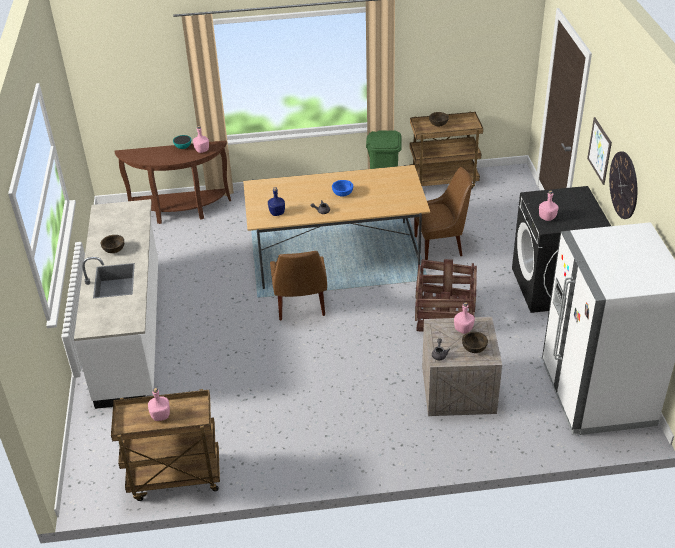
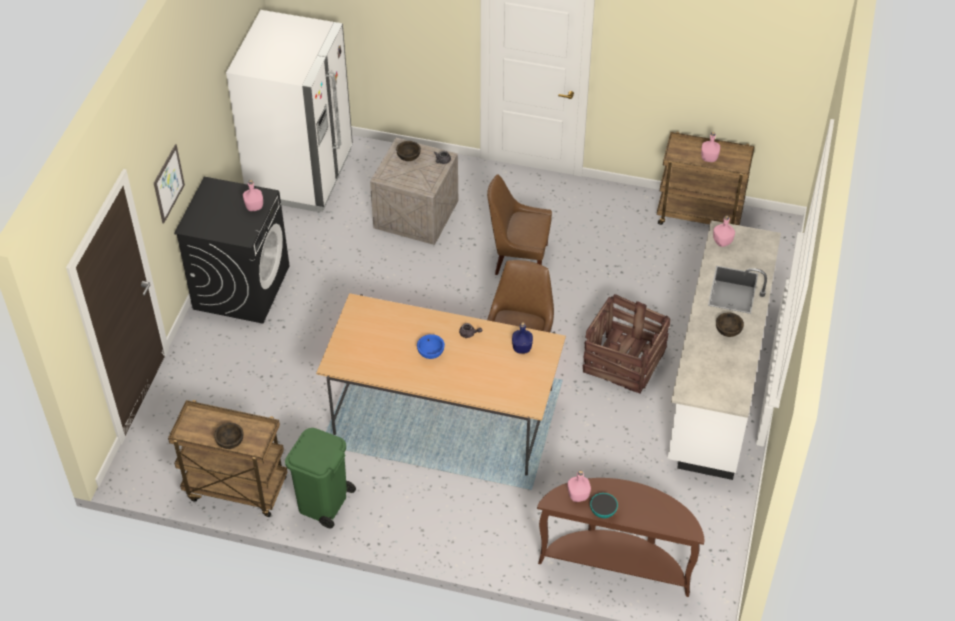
camera: 160 degrees left, 10 degrees up
(440, 246) = (316, 382): brown chair -> brown chair (518, 259)
(444, 316) = (376, 291): crate -> crate (624, 360)
(463, 329) = (404, 176): pink bottle -> pink bottle (722, 241)
(624, 185) = (196, 129): wall clock -> none

